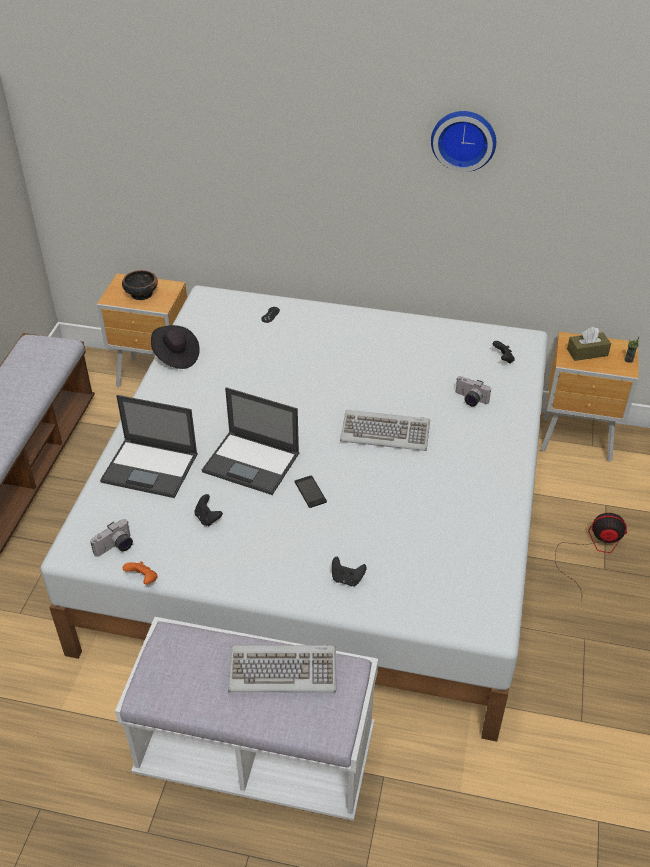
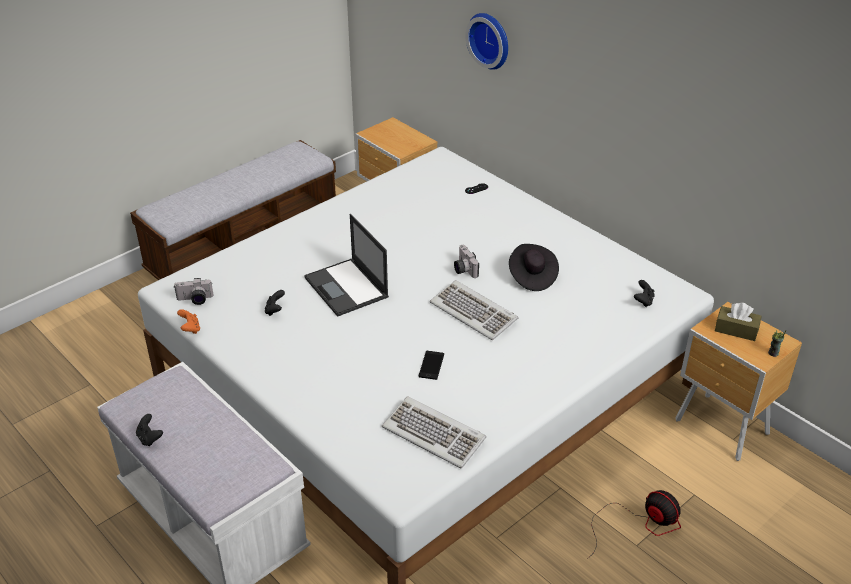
camera: 35 degrees right, 5 degrees down
(141, 294) = (395, 138): bowl -> none
(151, 468) = (273, 259): laptop -> none
(176, 356) = (371, 190): black hat -> black hat (532, 277)
(283, 670) = (223, 440): keyboard -> keyboard (434, 434)
(310, 492) = (367, 327): phone -> phone (431, 365)
(347, 579) = (328, 400): black game controller -> black game controller (149, 438)
(464, 139) = (661, 67): wall clock -> wall clock (491, 40)
(469, 399) = (575, 319): camera -> camera (463, 269)

